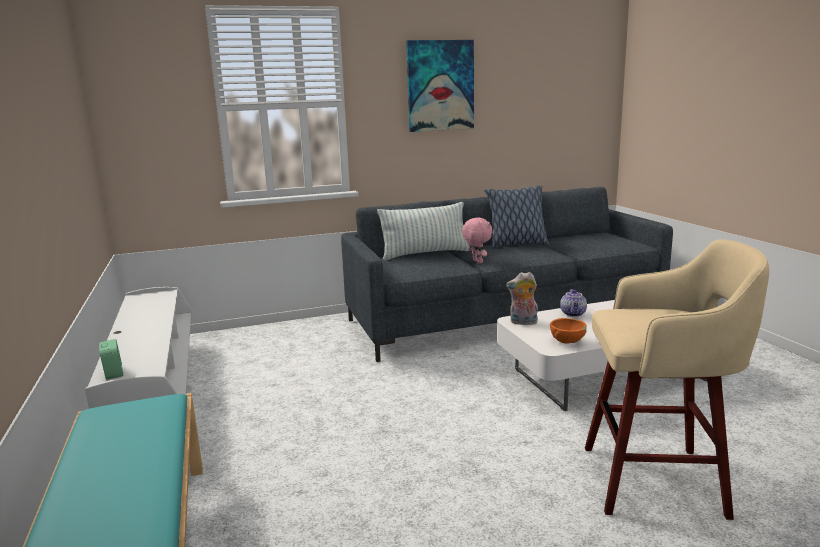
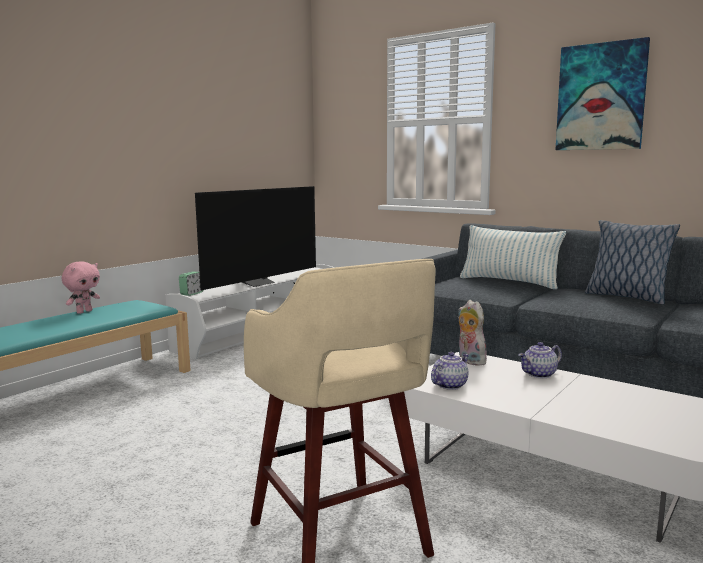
camera: 55 degrees right, 5 degrees down
(149, 331) = (258, 283): none -> television
(476, 262) = (534, 298): pink plush toy -> pink plush toy (84, 312)
(567, 342) = (449, 385): orange bowl -> teapot

